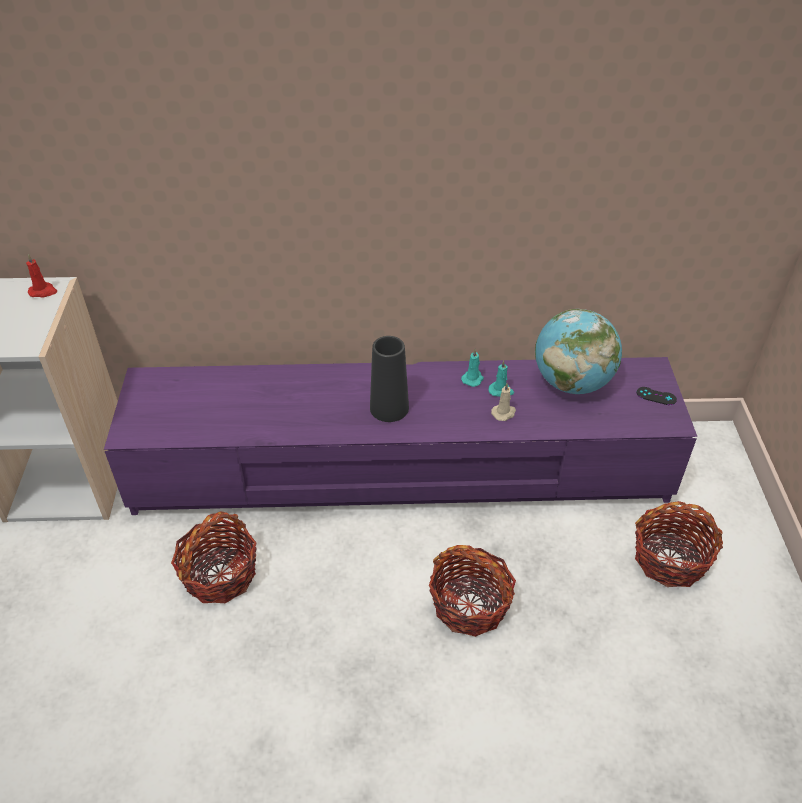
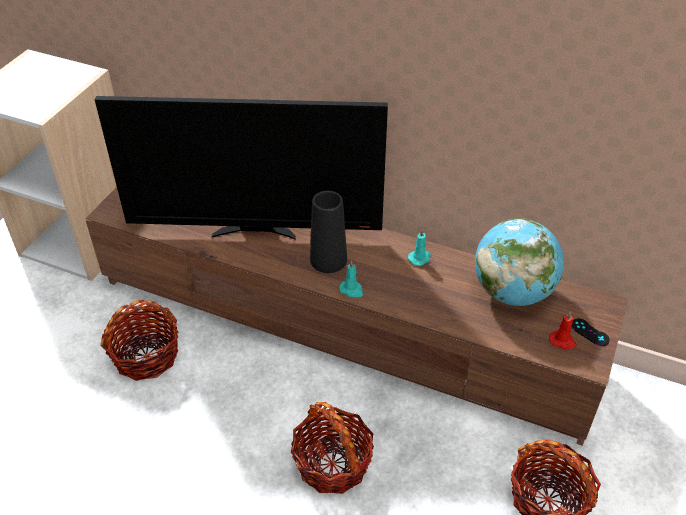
camera: 25 degrees right, 0 degrees up
(43, 291) = (76, 74): red candle -> red candle (562, 341)
(299, 404) = (255, 231): none -> television
(400, 471) = (343, 324): purple tv stand -> brown tv stand
(501, 391) = (439, 277): turquoise candle -> turquoise candle (352, 290)
(504, 413) = (428, 298): beige candle -> none

